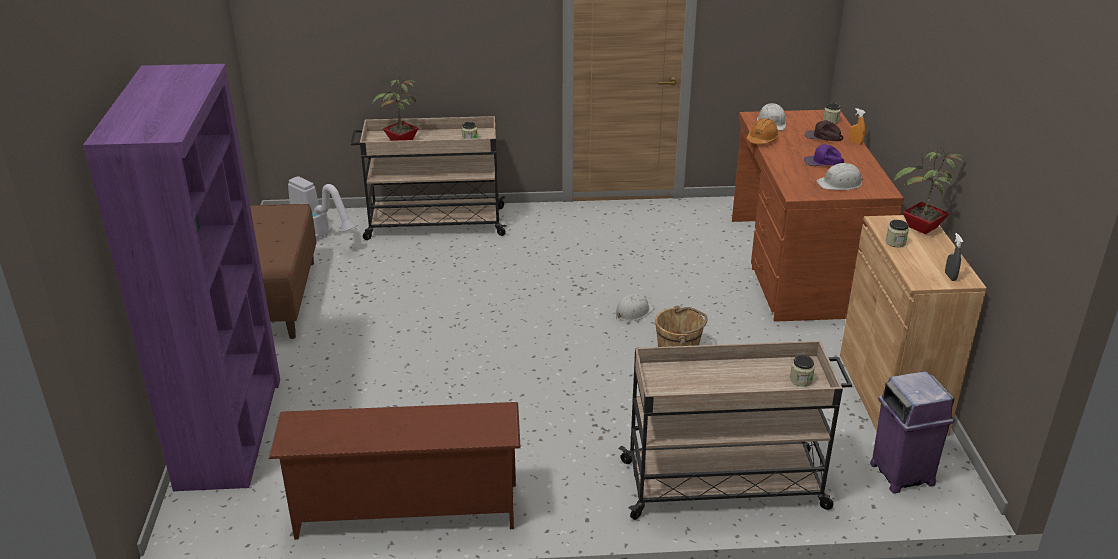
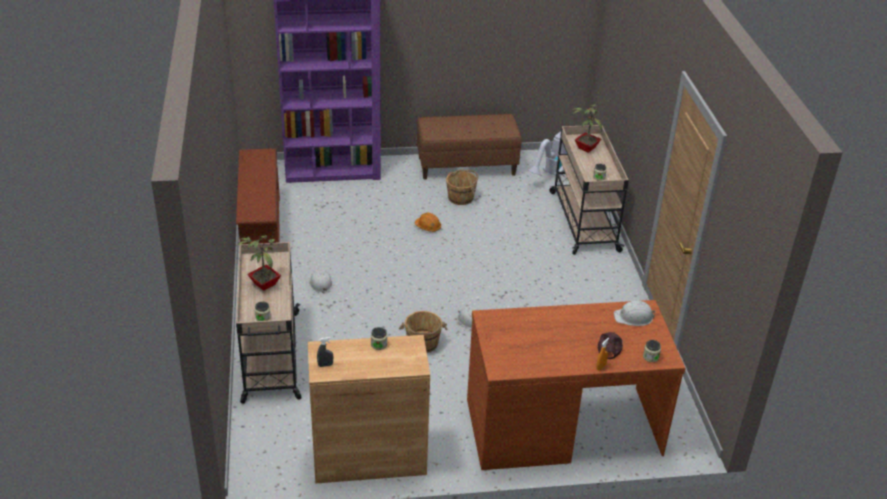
camera: 85 degrees right, 5 degrees up
(356, 307) = (461, 197): none -> brown bucket
(762, 140) = (592, 307): orange hard hat -> orange hard hat (428, 227)
(823, 162) = (552, 340): purple cap -> none
(840, 183) = (509, 345): white hard hat -> white hard hat (320, 283)
(901, 473) = (275, 447): purple trash can -> none
(921, 228) = (402, 363): potted plant -> potted plant (264, 284)

